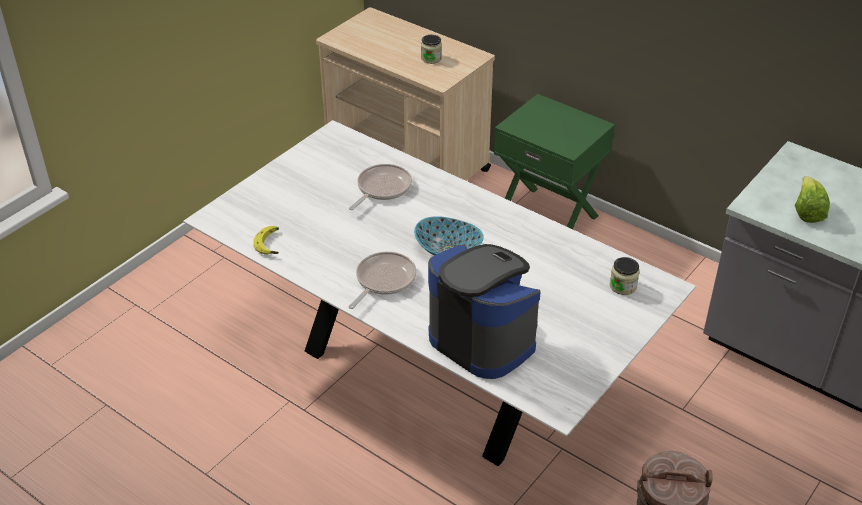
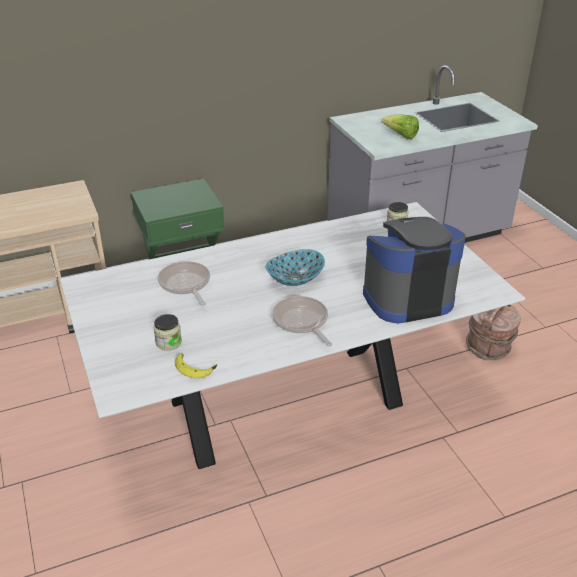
camera: 60 degrees left, 5 degrees down
(431, 58) = (46, 205): jar -> jar (168, 342)

